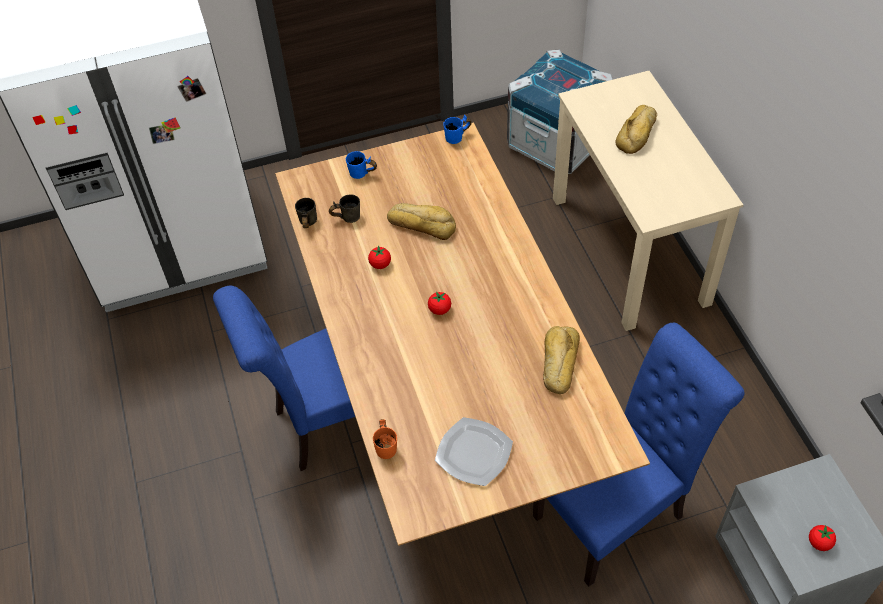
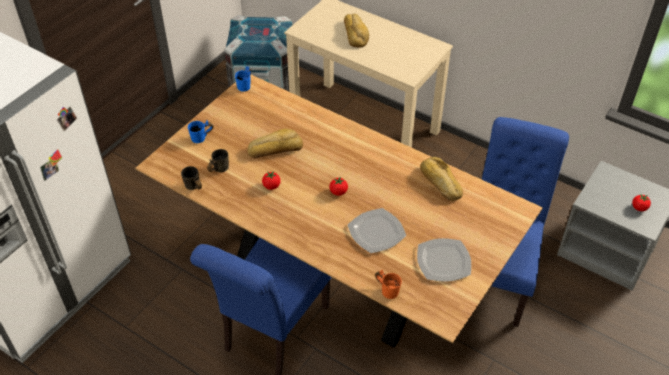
camera: 40 degrees left, 5 degrees down
(436, 377) = (377, 232): none -> plate

